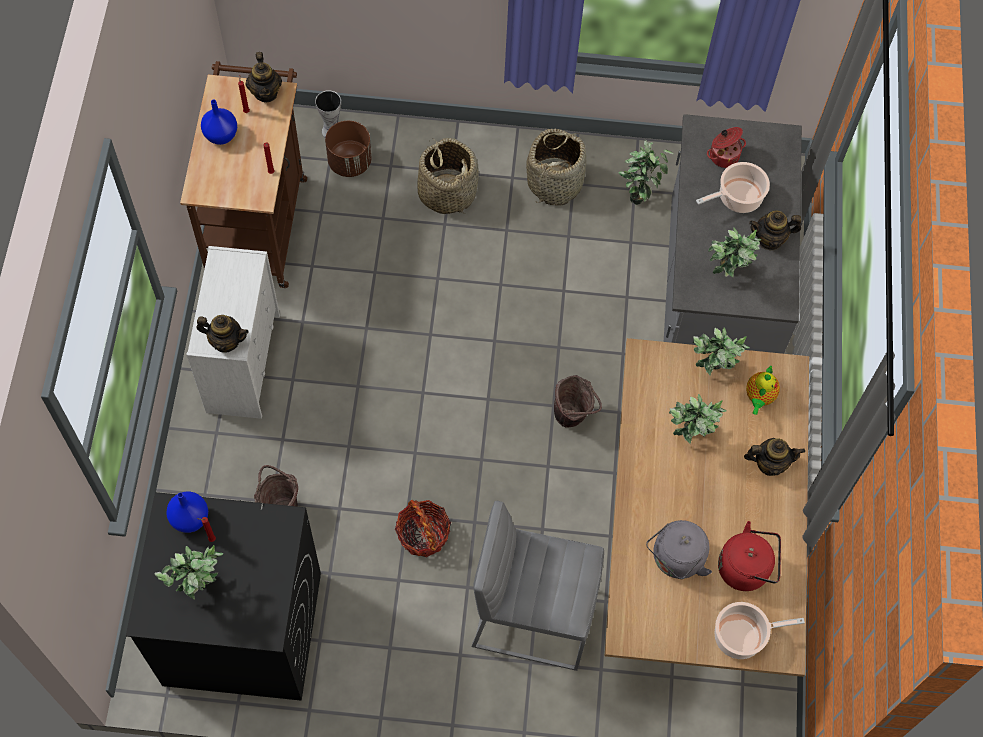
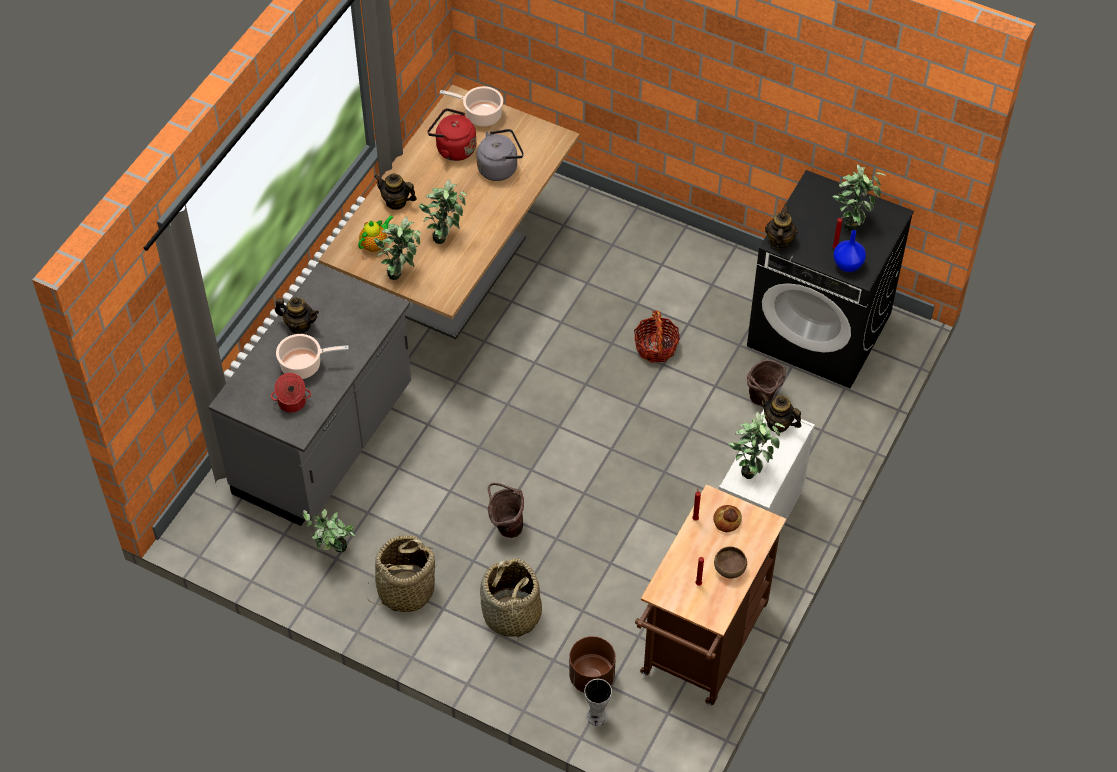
camera: 155 degrees left, 10 degrees down
(222, 135) = (729, 568): blue vase -> brown bowl
(239, 181) = (727, 520): none -> bread
(266, 92) = (673, 597): teapot -> teapot (779, 241)
(532, 615) = (597, 271): grey stool -> none
(573, 417) = (496, 390): brown bucket -> brown bucket (506, 526)
(726, 276) = (352, 310): potted plant -> potted plant (752, 467)

